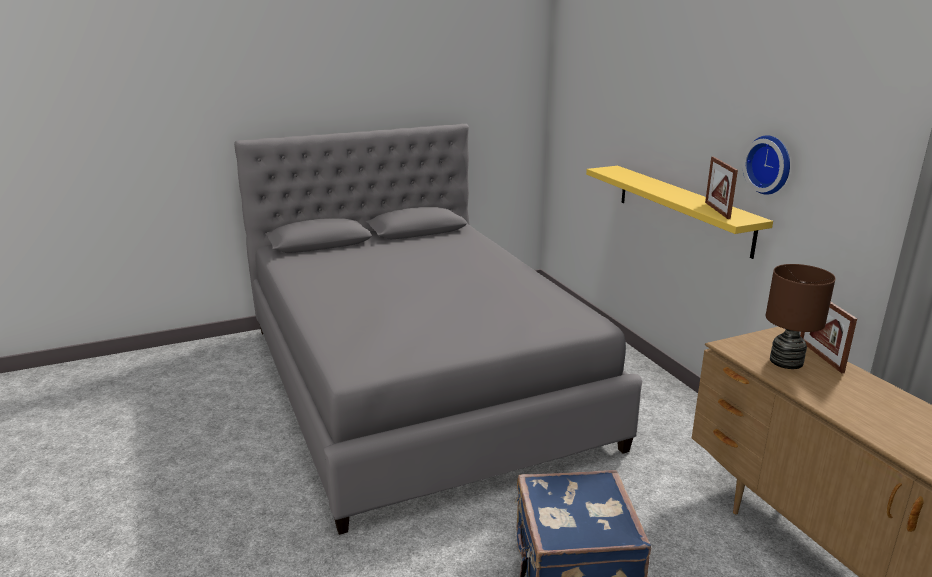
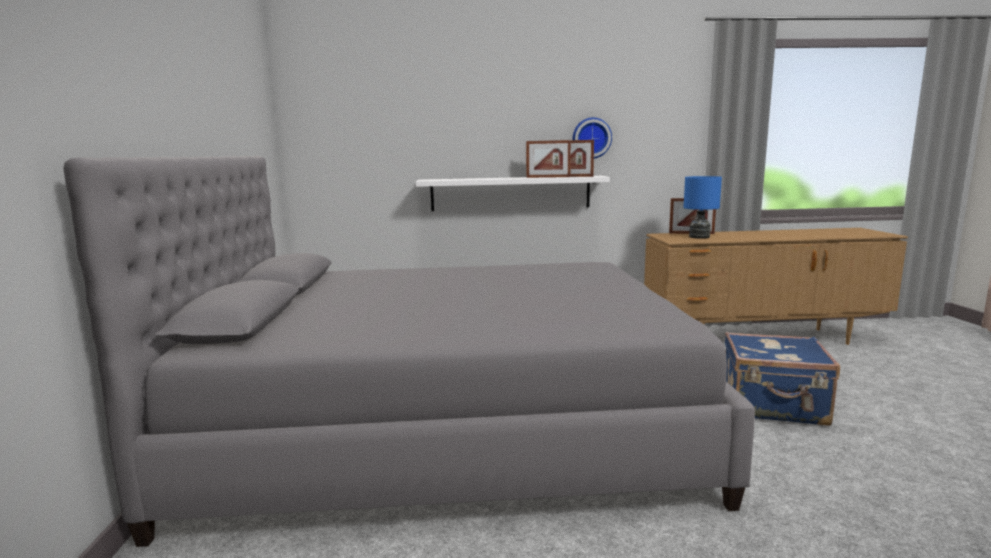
camera: 70 degrees left, 10 degrees down
(682, 208) = (510, 193): yellow shelf -> white shelf
(691, 203) = (548, 177): none -> picture frame
(786, 361) = (699, 237): brown table lamp -> blue table lamp

